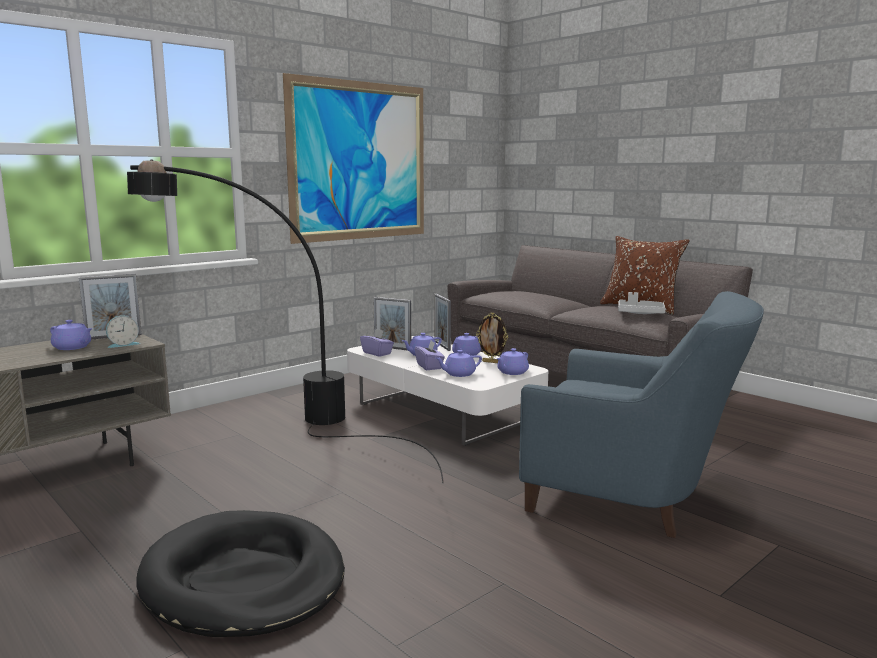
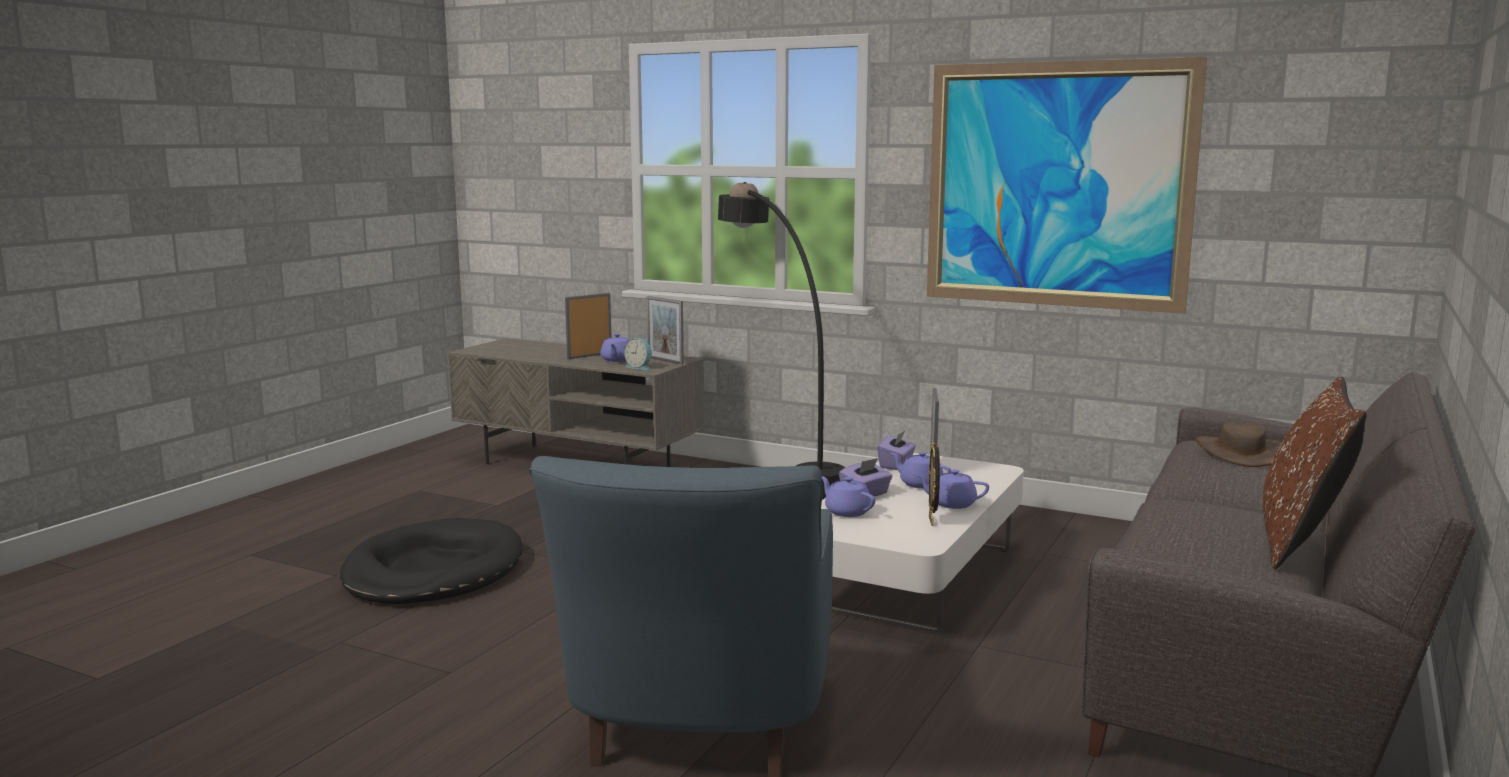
camera: 70 degrees right, 0 degrees up
(442, 346) = (984, 487): picture frame -> picture frame (589, 356)
(512, 372) = (890, 536): purple teapot -> none
(518, 292) = (1240, 453): none -> brown hat
(640, 313) = (1197, 537): grey tray -> none

